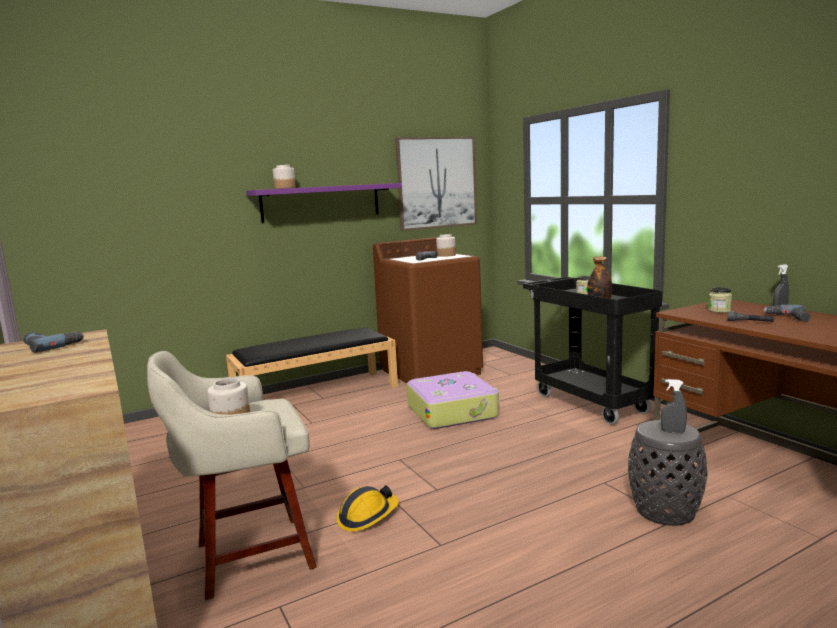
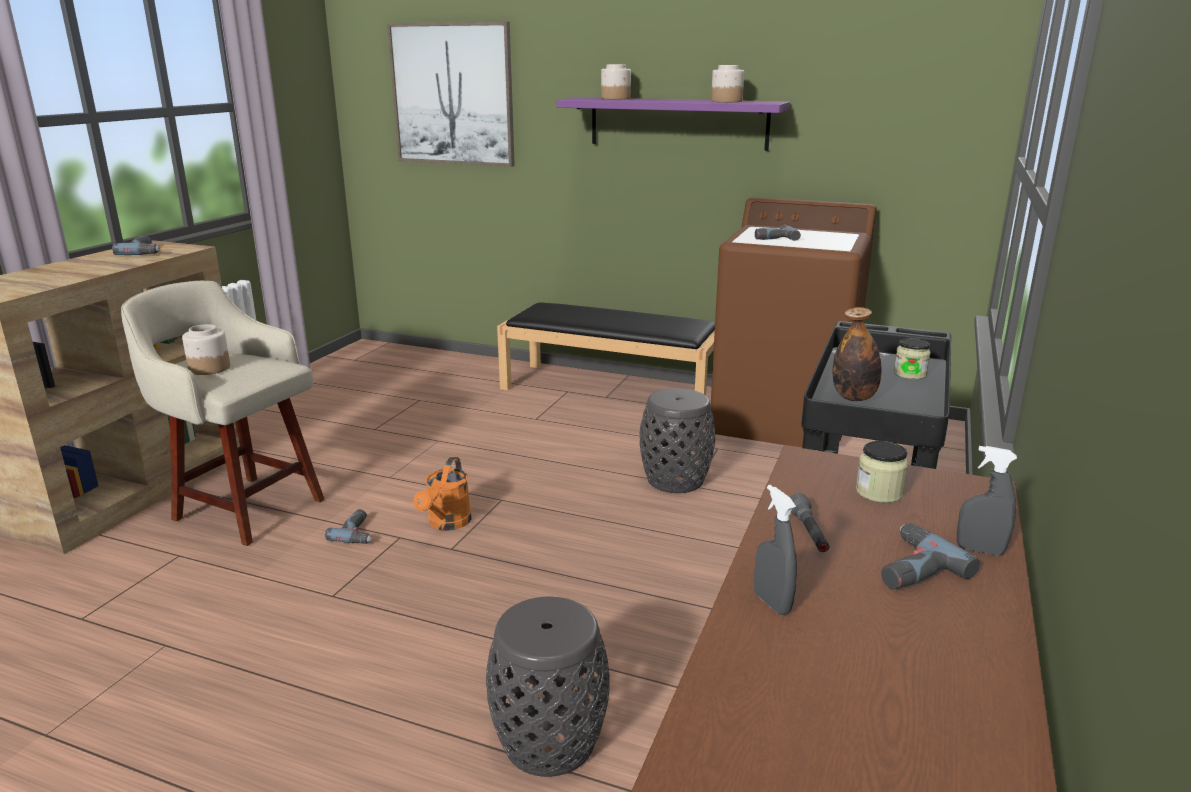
camera: 50 degrees right, 10 degrees up
(367, 516) = (358, 533): hard hat -> power drill
(403, 483) = (447, 524): none -> orange watering can
(437, 182) = (893, 106): picture -> picture (452, 94)
(446, 255) = (829, 240): jar -> jar (726, 101)
(452, 411) = (675, 480): suitcase -> grey stool
(673, 431) = (544, 629): grey spray bottle -> grey spray bottle (772, 603)

